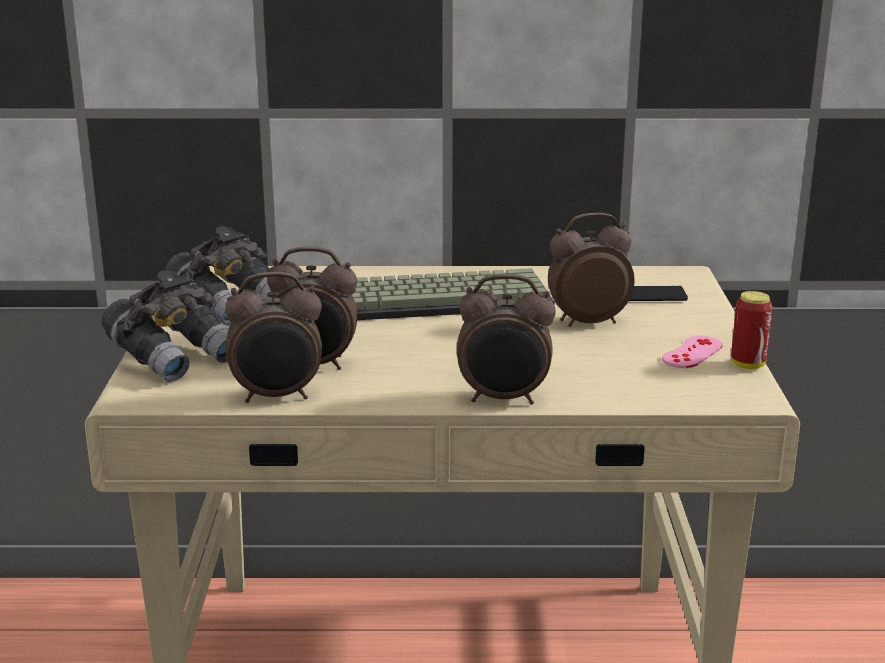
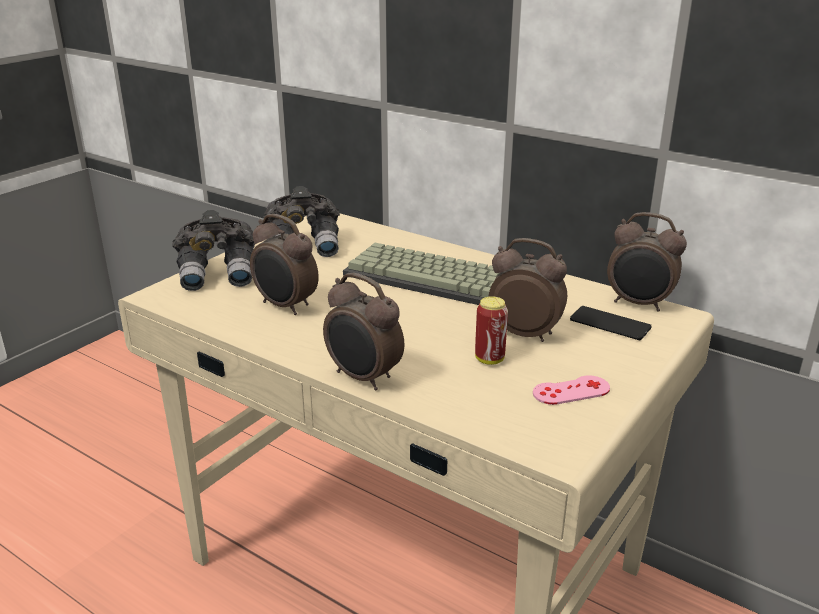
camera: 35 degrees right, 5 degrees up
(277, 396) = (229, 322): alarm clock -> alarm clock (639, 304)
(747, 365) = (604, 420): can -> can (489, 359)

